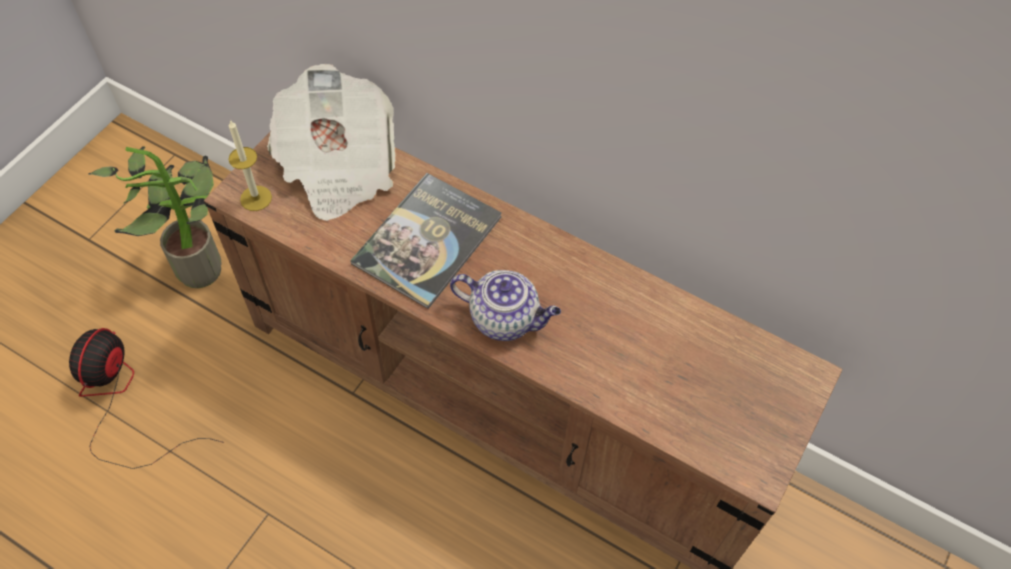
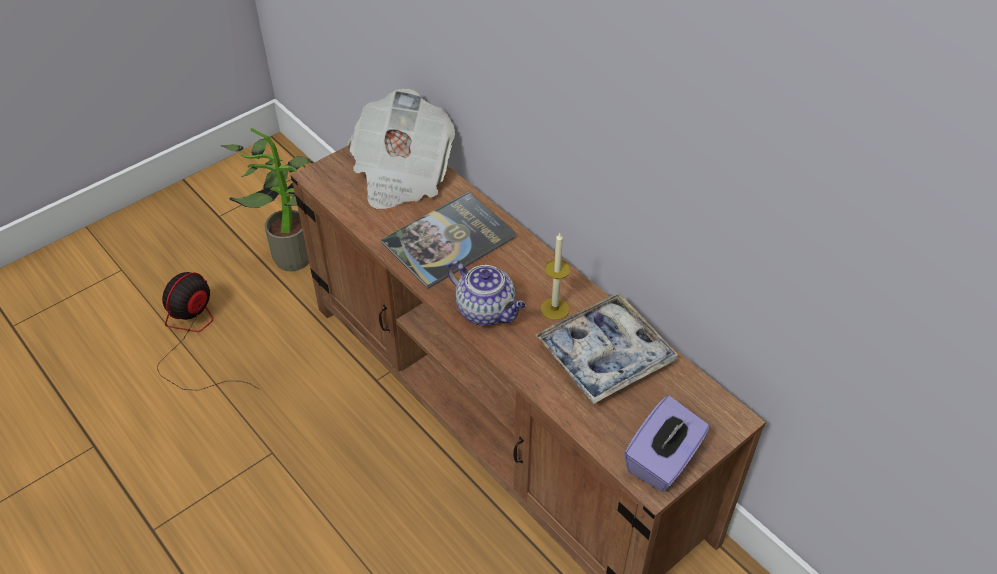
camera: 20 degrees right, 10 degrees down
(256, 198) = (329, 181): candle -> candle (554, 309)
(653, 338) = (605, 355): none -> tray
(759, 445) = (663, 460): none -> purple tissue box

